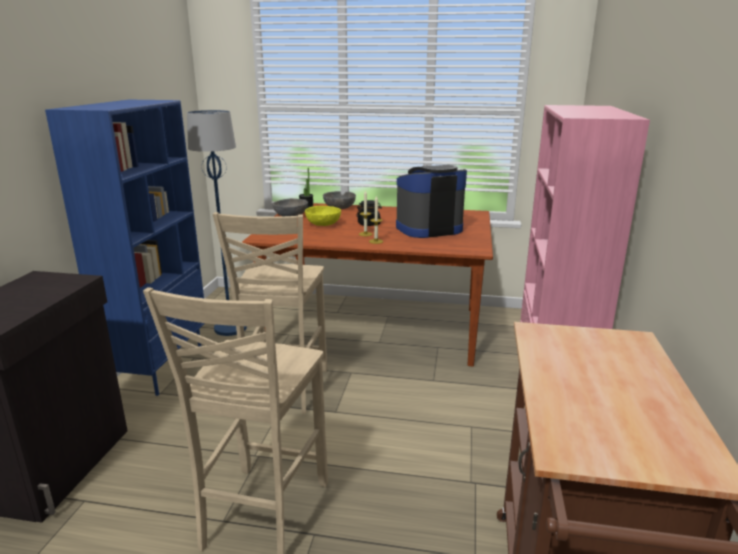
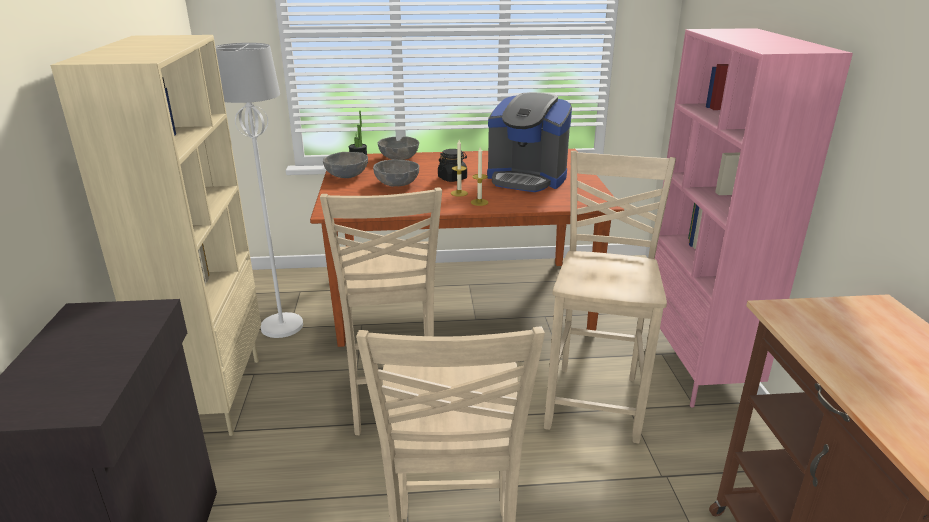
camera: 15 degrees left, 5 degrees up
(160, 368) = (216, 395): blue bookcase -> beige bookcase
(231, 328) = (282, 326): blue floor lamp -> white floor lamp
(323, 224) = (397, 184): yellow bowl -> grey bowl
(428, 229) = (527, 179): coffee machine -> coffee machine turned 120 degrees counterclockwise
(445, 416) = (596, 401): none -> beige chair

